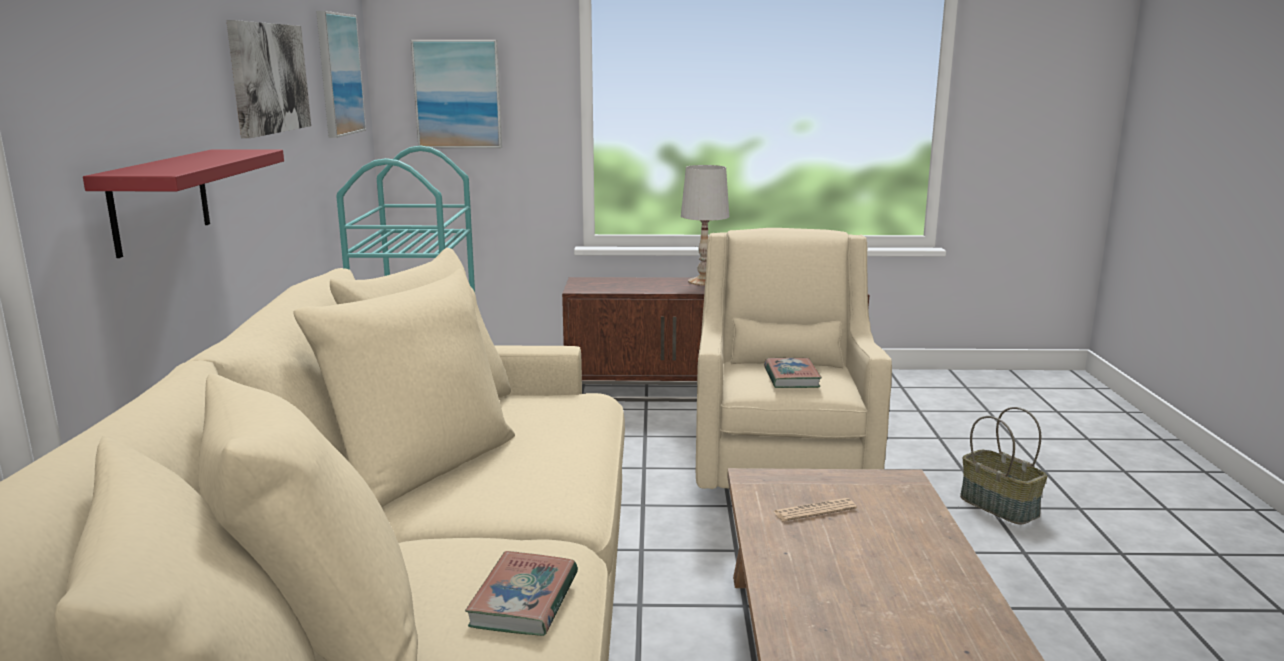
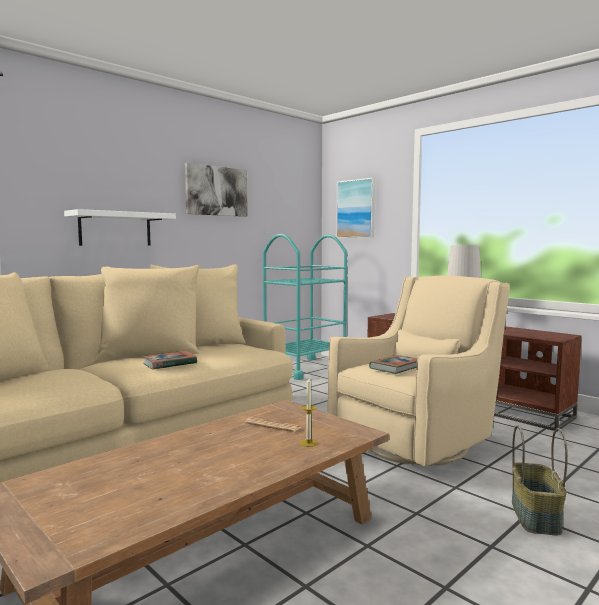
camera: 45 degrees right, 10 degrees down
(160, 200) = (115, 229): red shelf -> white shelf
(338, 74) = (287, 197): picture -> none
(524, 600) = (40, 389): book -> book (170, 363)
(900, 515) = (308, 443): none -> candle

